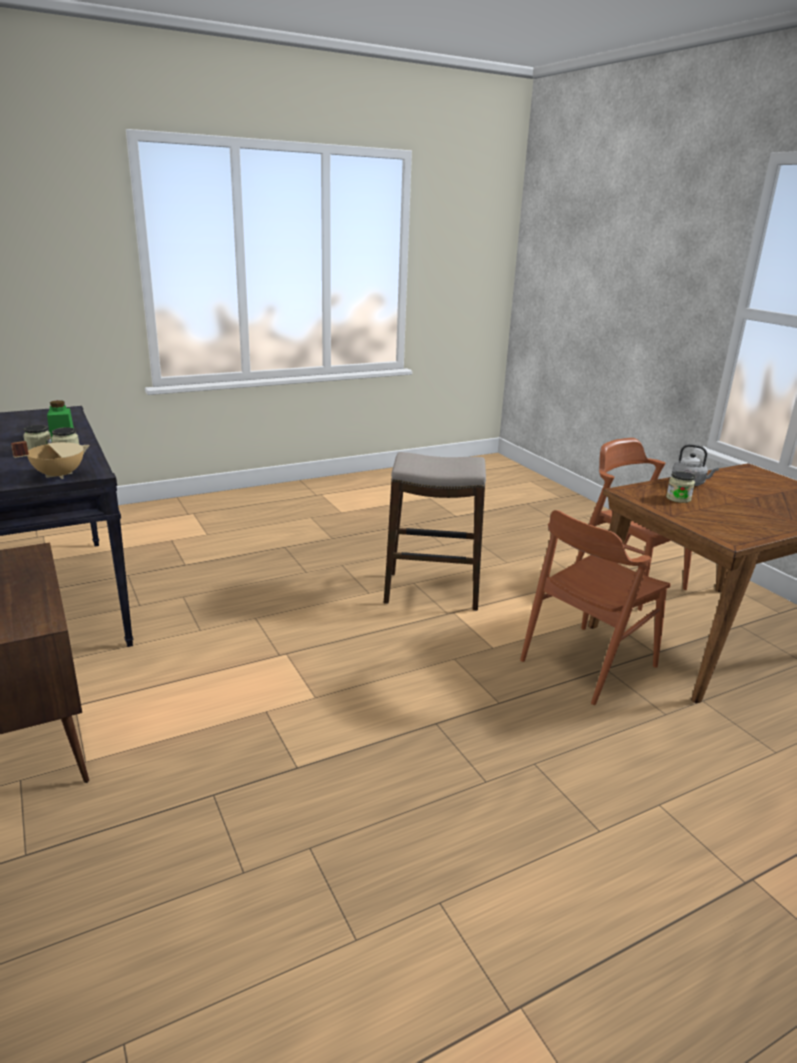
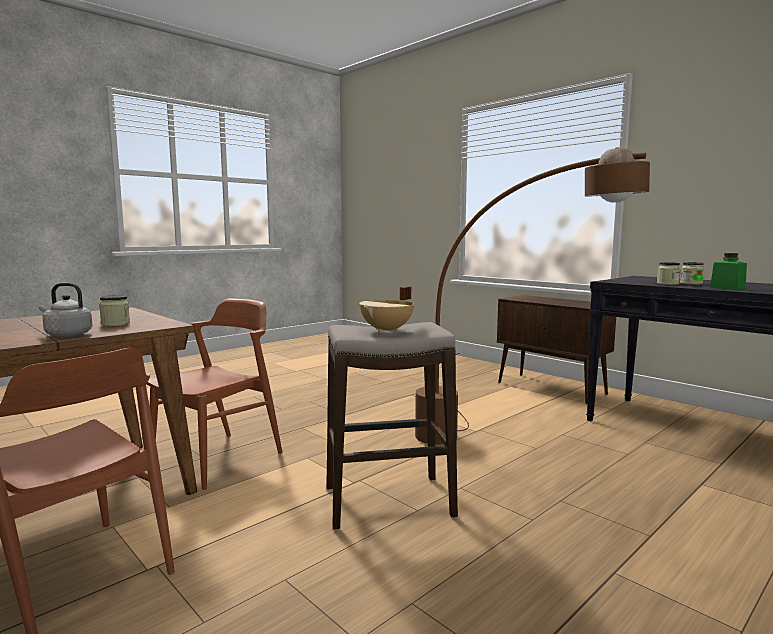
camera: 165 degrees right, 15 degrees down
(58, 475) = (624, 280): beige cooking pot -> beige cooking pot (387, 330)
(287, 633) = (492, 442): none -> brown floor lamp

